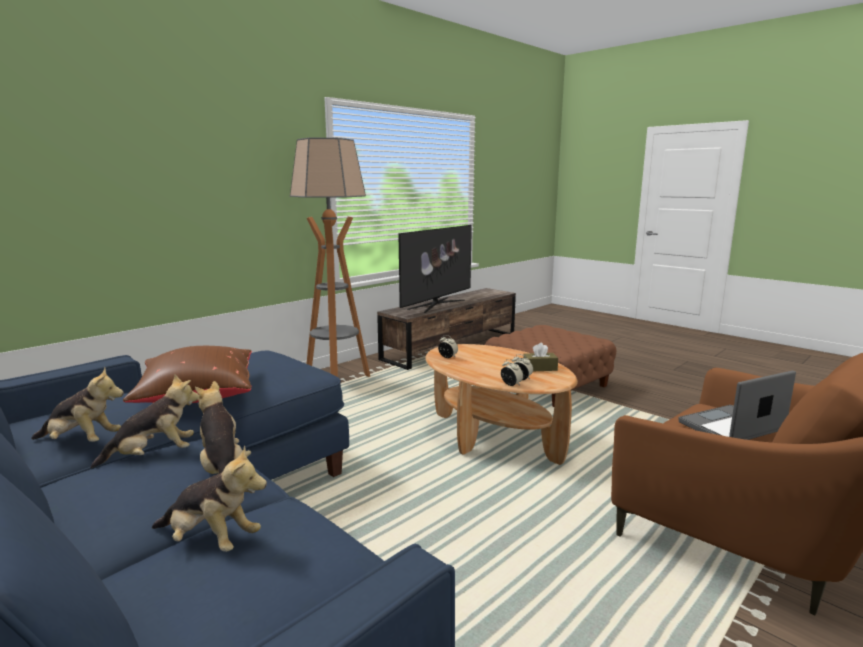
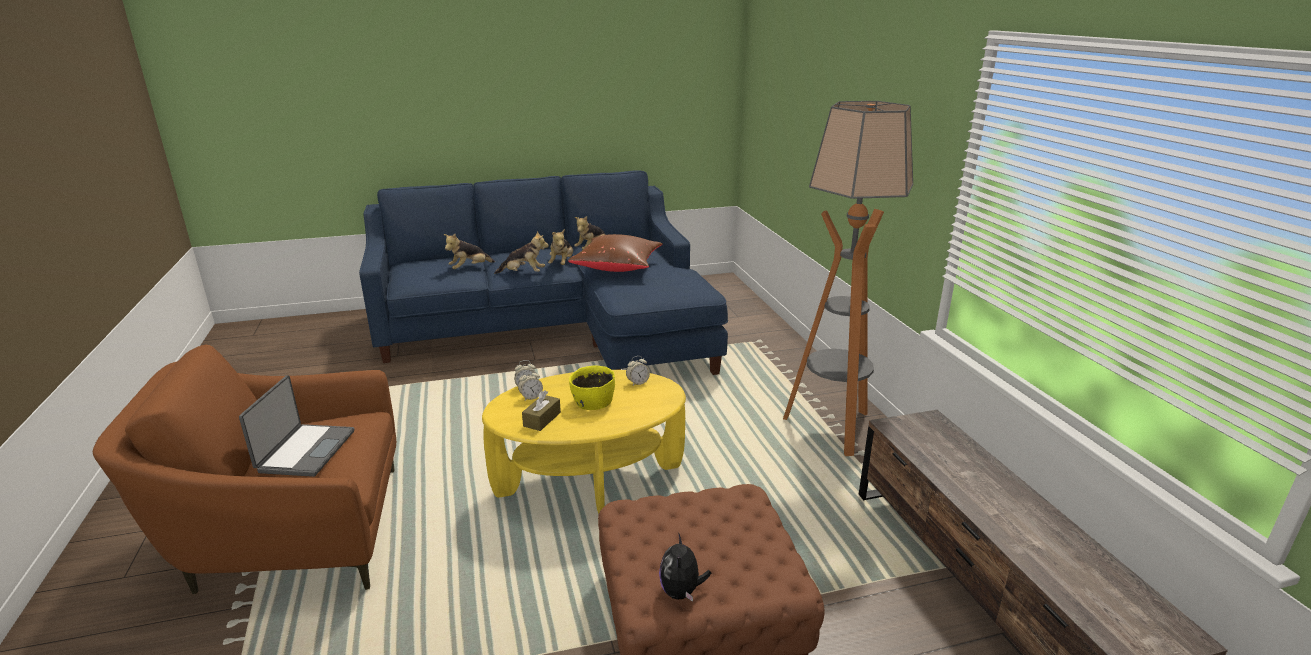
camera: 120 degrees right, 10 degrees up
(436, 304) = (976, 479): television -> none
(494, 362) = (592, 402): none -> yellow bowl
(494, 437) = (589, 481): brown coffee table -> yellow coffee table
(581, 338) = (681, 592): none -> plush toy

